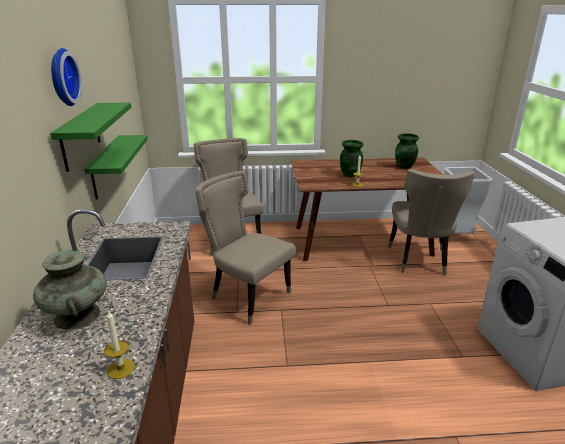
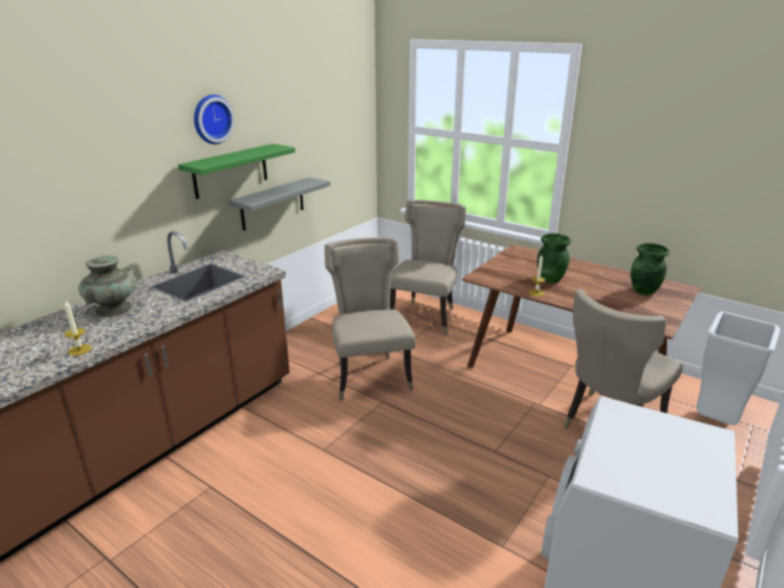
camera: 40 degrees right, 0 degrees up
(106, 166) = (272, 203): green shelf -> grey shelf

